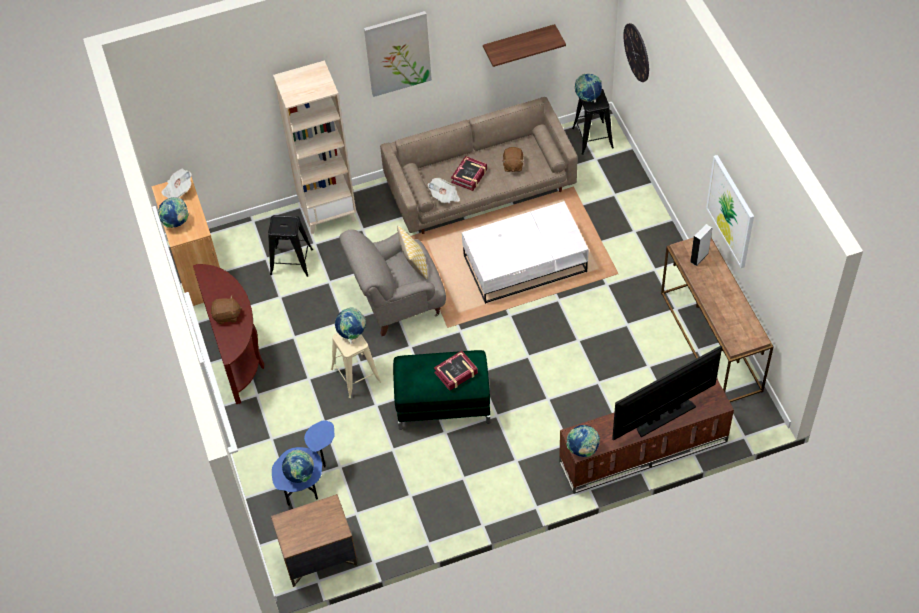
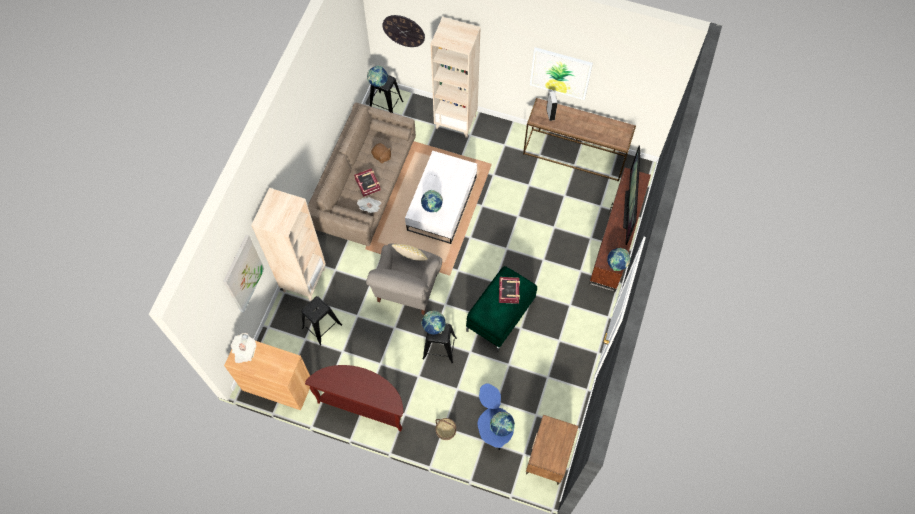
camera: 55 degrees left, 10 degrees up
(176, 222) = (270, 369): globe -> globe (432, 206)
(227, 316) = (364, 389): brown plush toy -> none
(270, 442) = (445, 430): none -> basket
(356, 375) = (440, 348): beige stool -> black stool
(398, 53) = (294, 145): picture -> picture (243, 274)
(519, 42) = (336, 80): shelf -> none
(637, 208) = (456, 122): none -> beige bookcase

